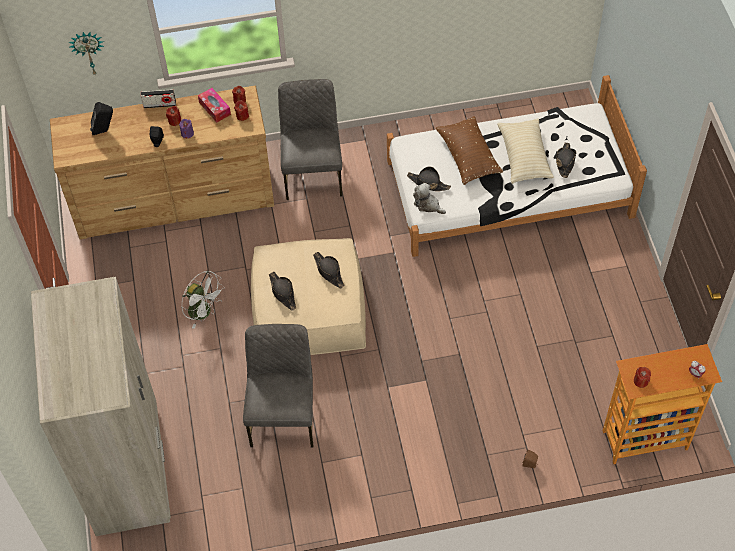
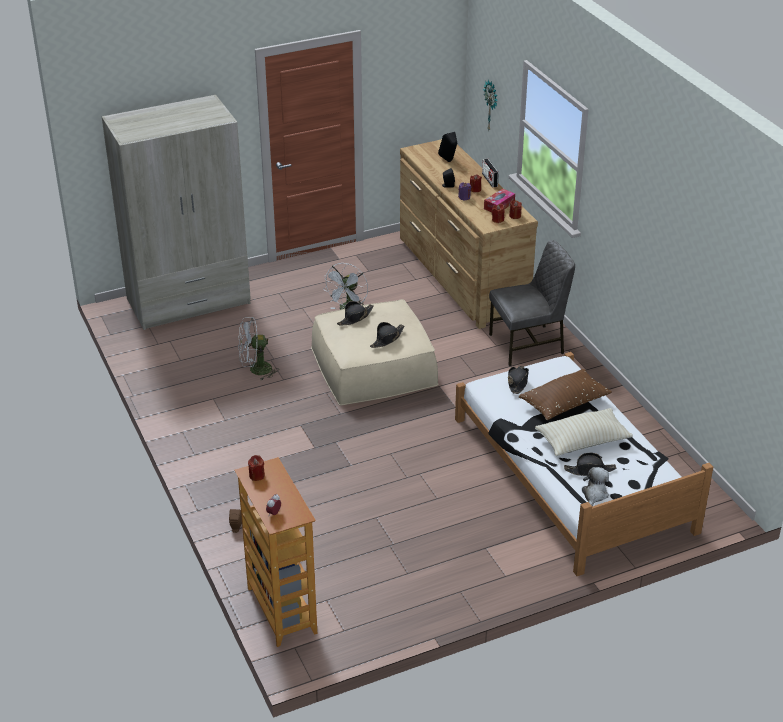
camera: 75 degrees right, 20 degrees down
(284, 415) = (255, 370): grey chair -> white fan
(428, 205) = (490, 386): plush toy -> plush toy (594, 495)

